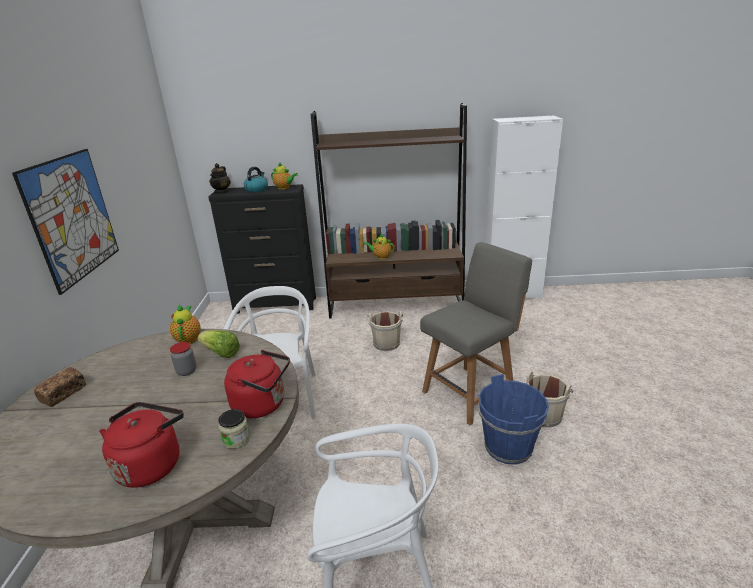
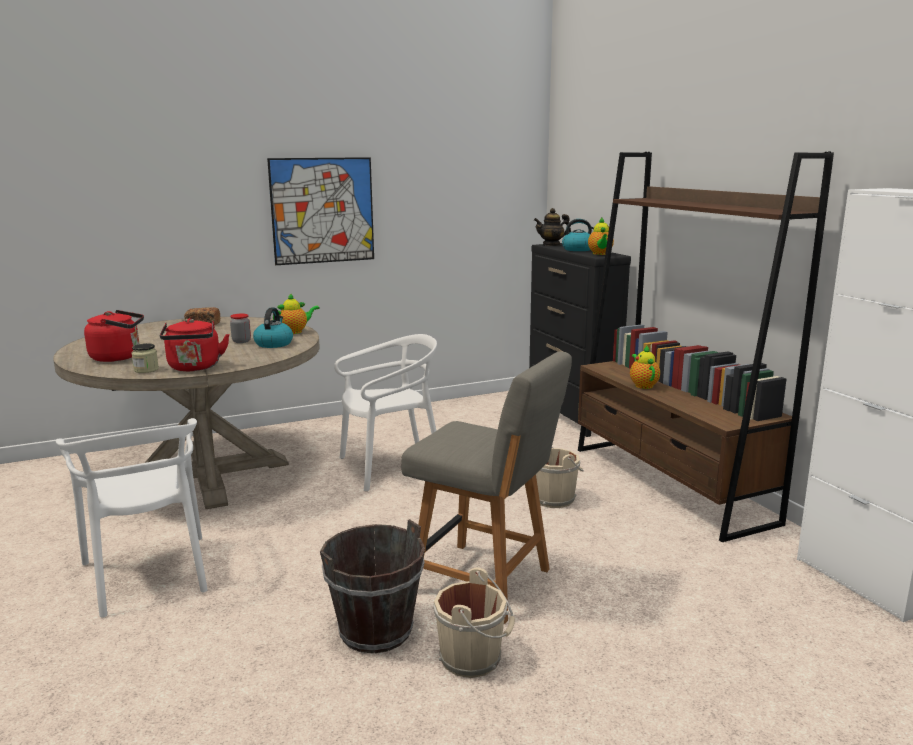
camera: 65 degrees right, 10 degrees down
(221, 353) = (274, 344): lettuce -> kettle
(508, 447) = (376, 631): blue bucket -> brown bucket

